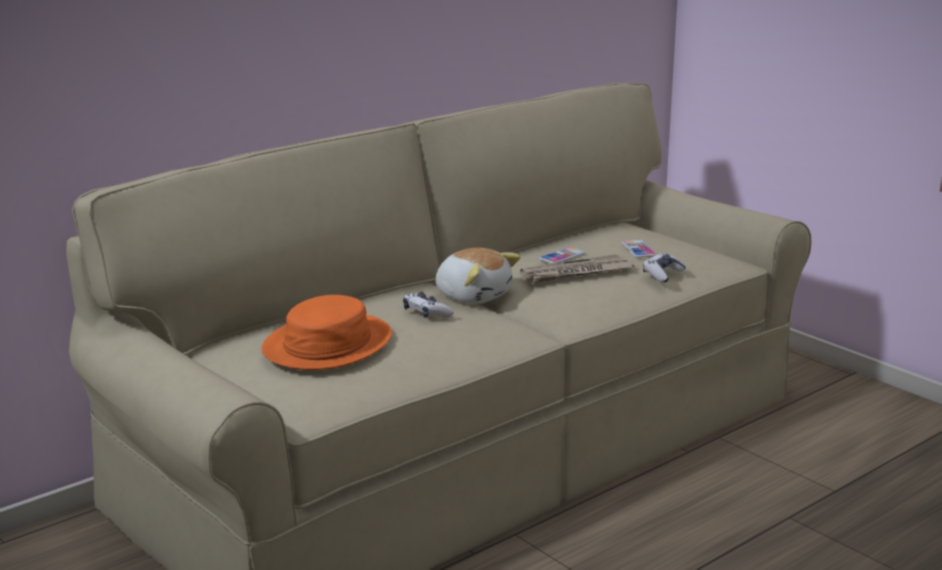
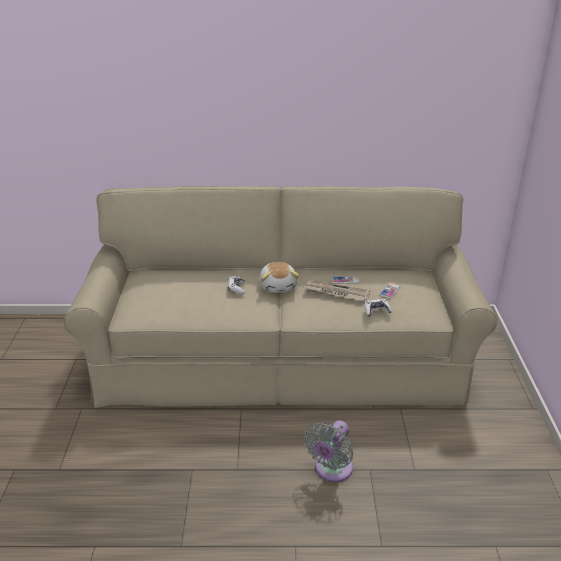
camera: 40 degrees right, 10 degrees up
(327, 344) = (175, 288): orange hat -> none
(749, 541) = (331, 470): none -> grey fan

